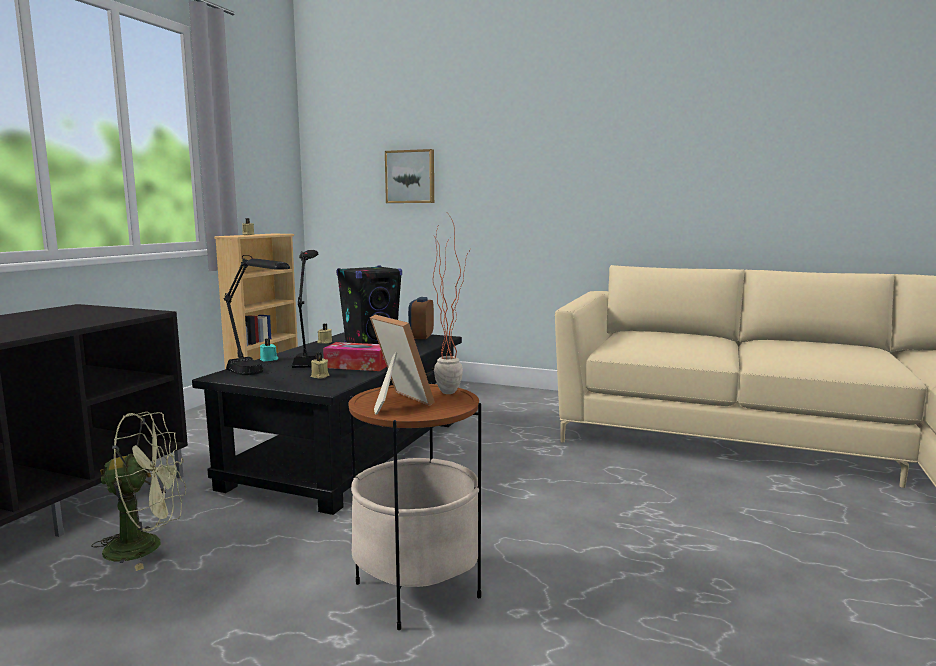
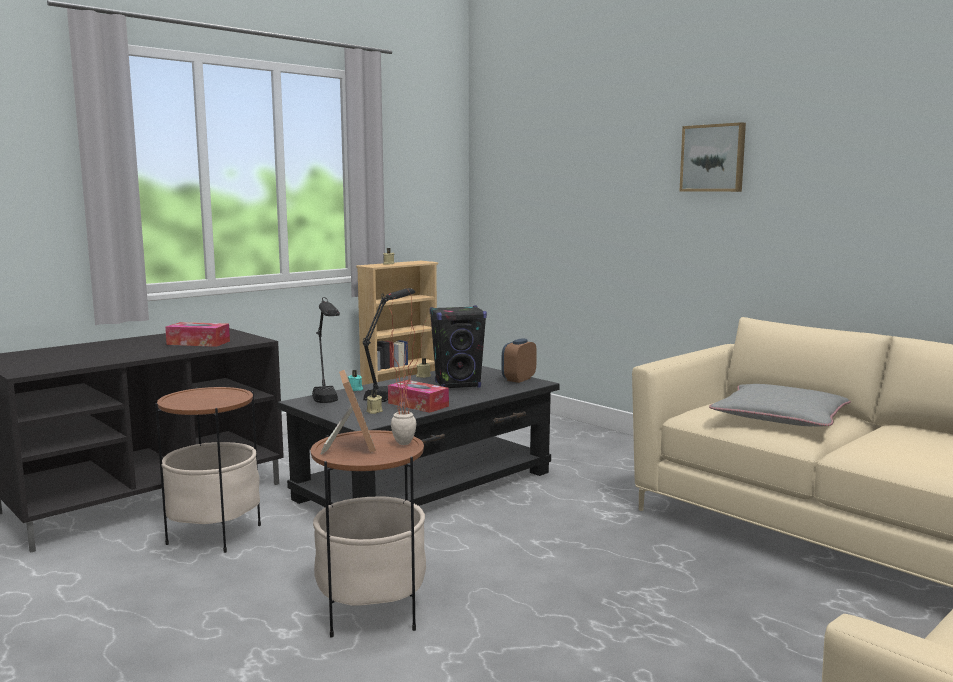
camera: 25 degrees right, 0 degrees up
(74, 319) = (198, 343): none -> tissue box
(147, 546) = (214, 534): green fan -> side table
(410, 177) = (563, 203): picture -> picture (713, 158)
(679, 342) = (780, 417): none -> grey pillow

